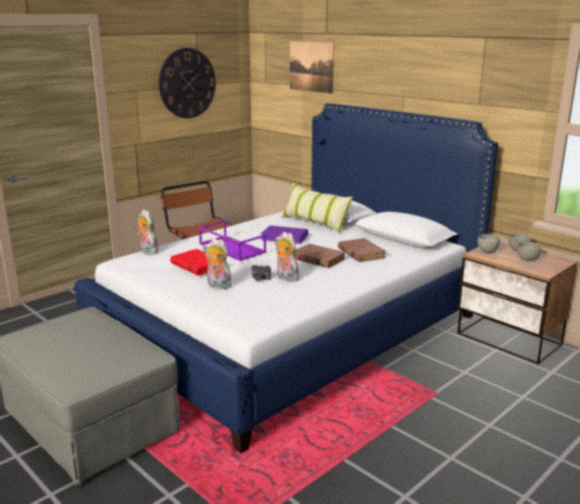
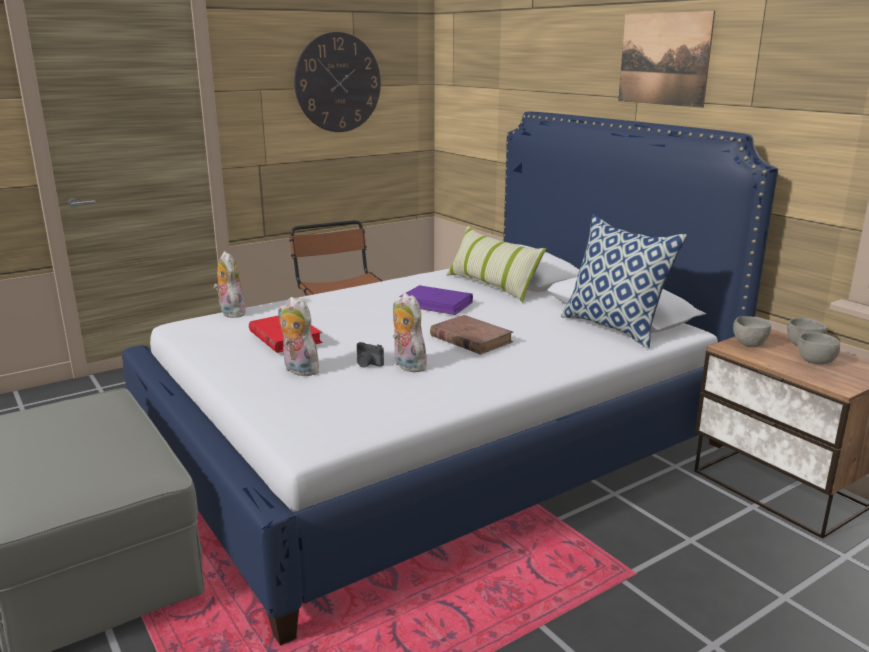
camera: 10 degrees right, 0 degrees up
(231, 248) = (349, 315): purple tray -> none
(311, 66) = (511, 59): picture -> picture (663, 59)
(361, 253) = (542, 334): brown book -> none
(404, 246) = (615, 328): none -> pillow

